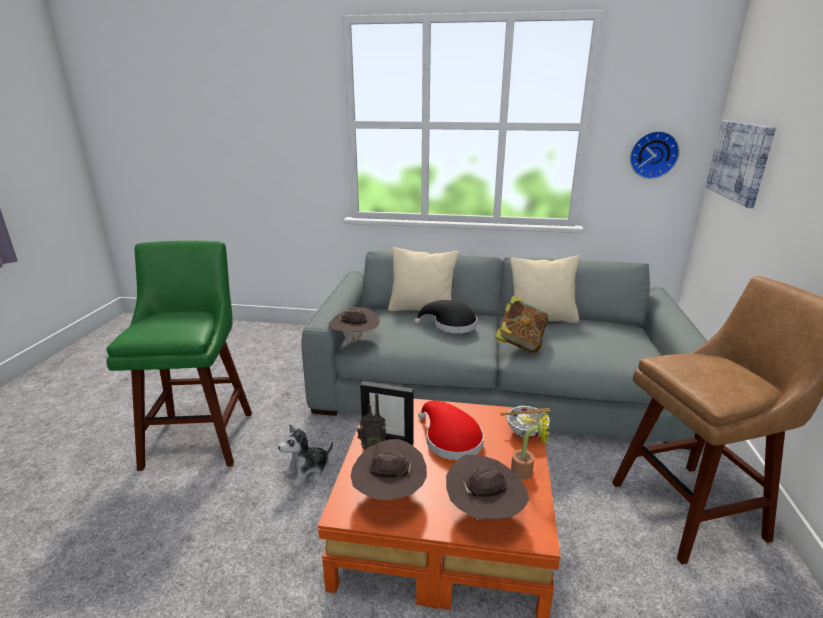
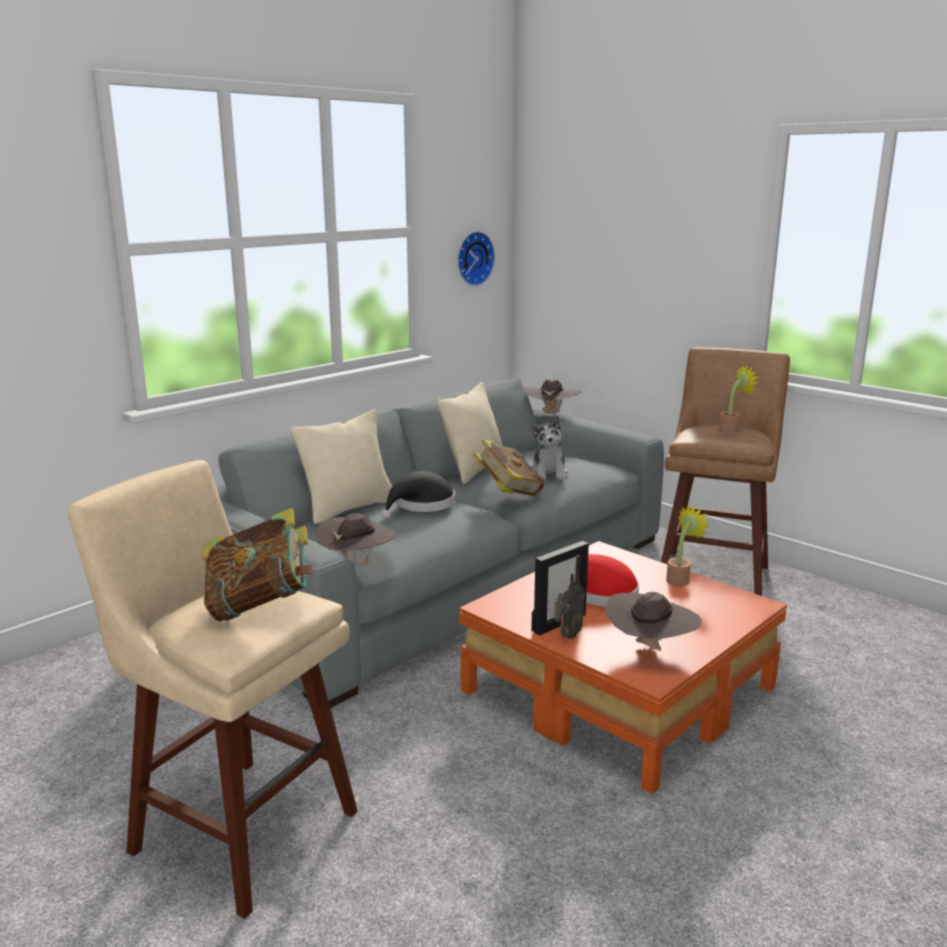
camera: 55 degrees left, 5 degrees down
(176, 325) = (260, 605): none -> book
(201, 436) = (239, 828): green stool -> beige stool
(308, 472) = (446, 750): plush toy -> plush toy (549, 473)
(484, 512) = (714, 614): brown hat -> brown hat (550, 414)
(526, 431) = (624, 558): bowl -> none
(724, 374) = (731, 430): none -> potted plant
(739, 161) = (568, 255): picture -> none

